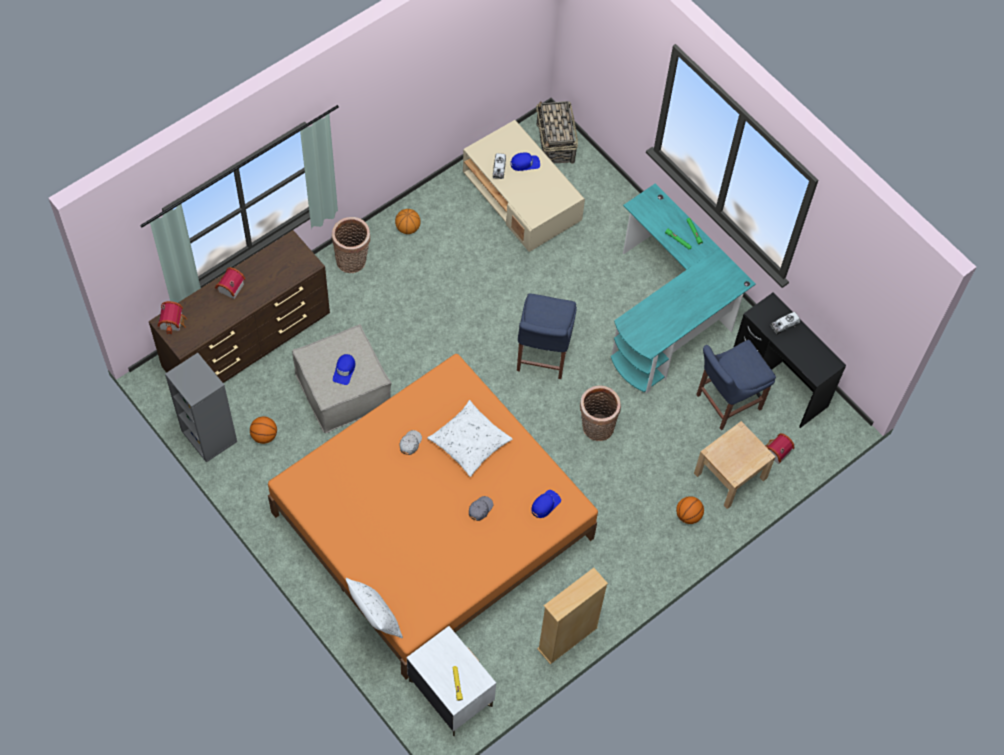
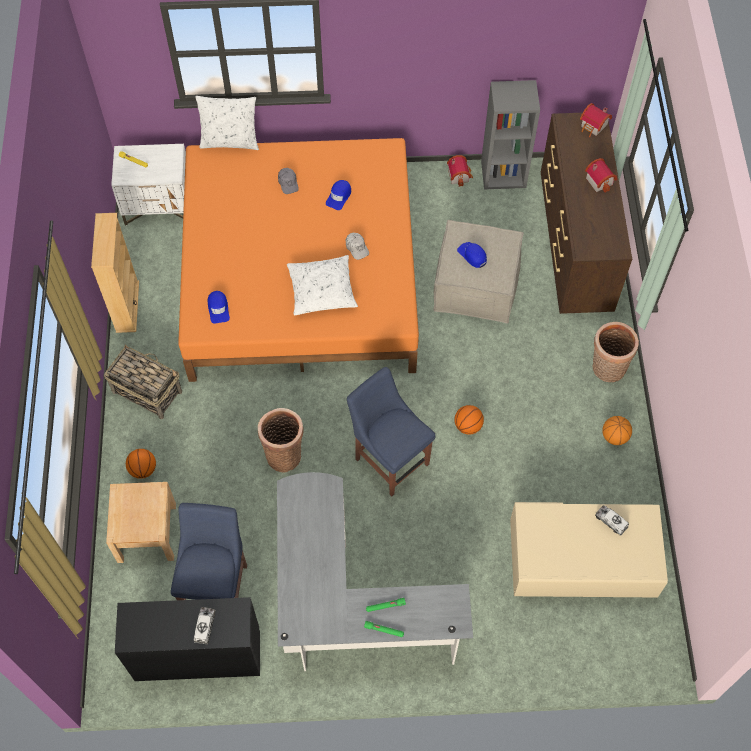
camera: 130 degrees right, 0 degrees up
(264, 436) = (475, 209): basketball -> basketball (468, 426)
(480, 509) = (256, 260): grey cap -> grey cap (288, 183)
(525, 163) = (601, 551): blue cap -> blue cap (339, 196)
(555, 144) = (632, 645): basket -> basket (146, 391)
(670, 315) = (346, 606): turquoise desk -> grey desk
(775, 452) = (134, 591): toy house -> toy house (459, 175)

